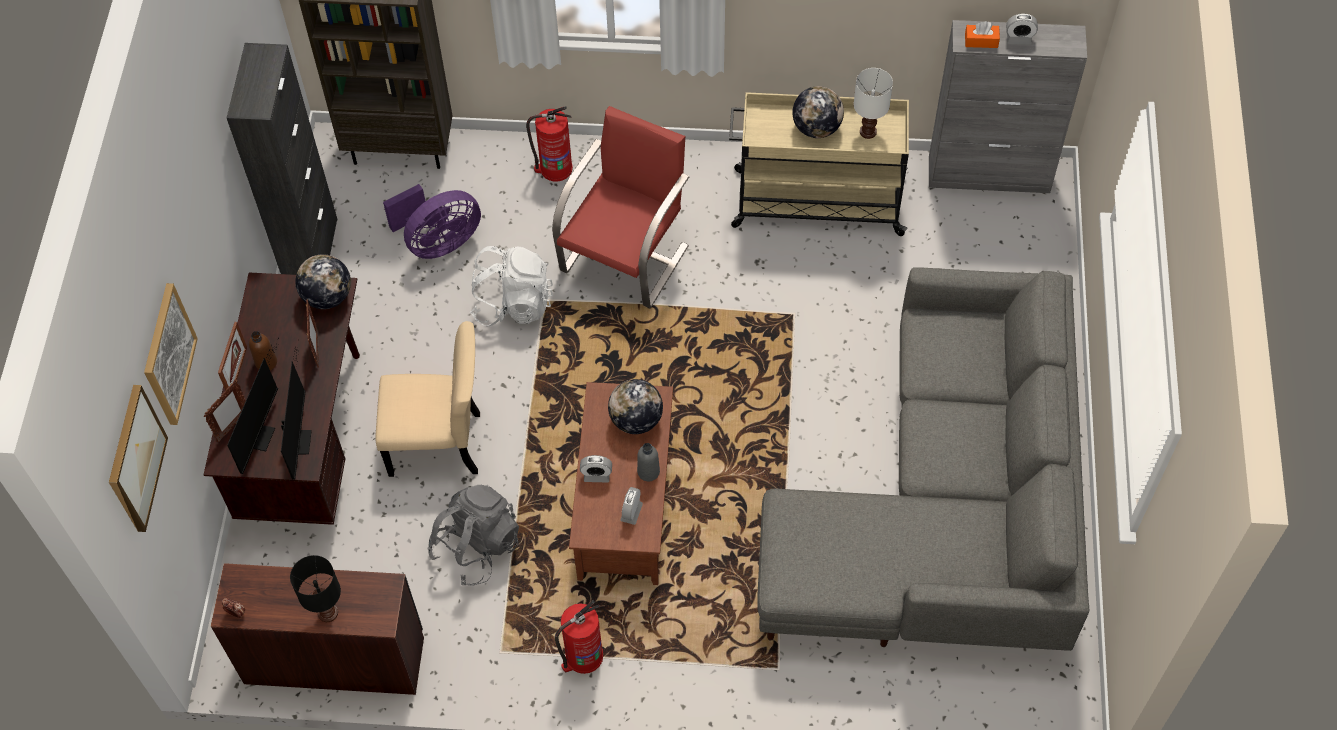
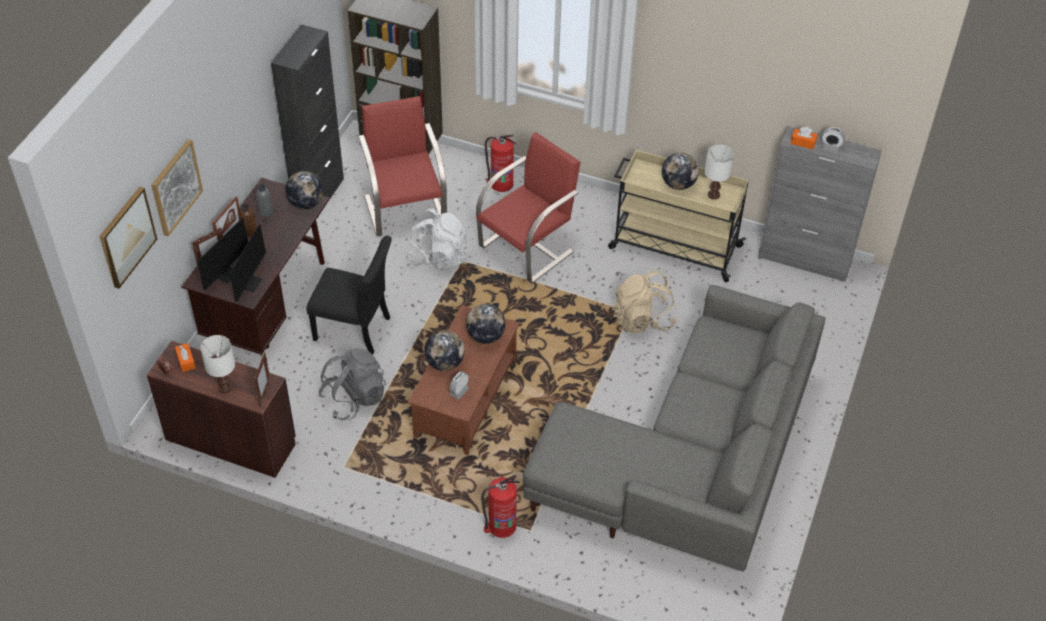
camera: 15 degrees right, 10 degrees down
(257, 588) = (186, 361): none -> orange tissue box
(317, 349) = (286, 232): picture frame -> picture frame (264, 393)
(327, 612) = (224, 387): black table lamp -> white table lamp
(439, 242) = (405, 209): purple fan -> red armchair
(440, 444) = (355, 330): beige chair -> black chair
(583, 656) = (398, 485): fire extinguisher -> fire extinguisher (501, 526)
(596, 475) = (445, 363): alarm clock -> globe
(648, 472) = (481, 370): grey bottle -> grey bottle (266, 211)
(813, 321) = (642, 319): none -> beige backpack

